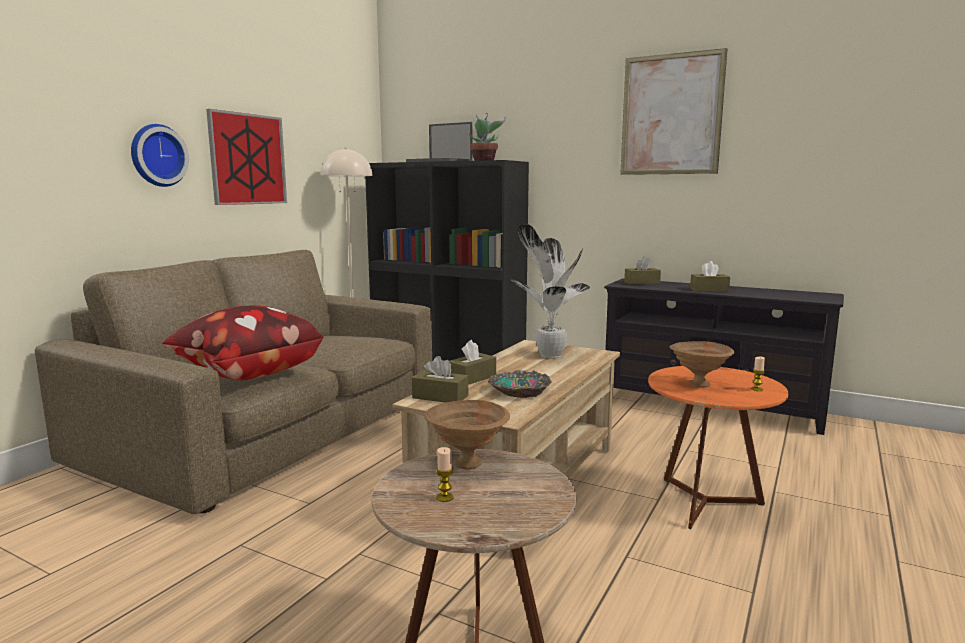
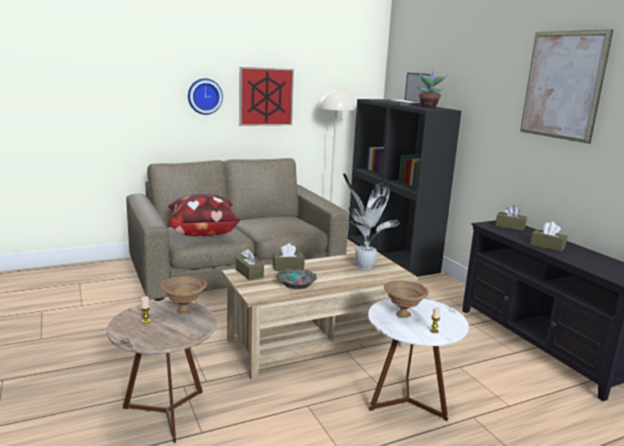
camera: 35 degrees right, 5 degrees up
(706, 503) = (407, 402): orange side table -> white side table

